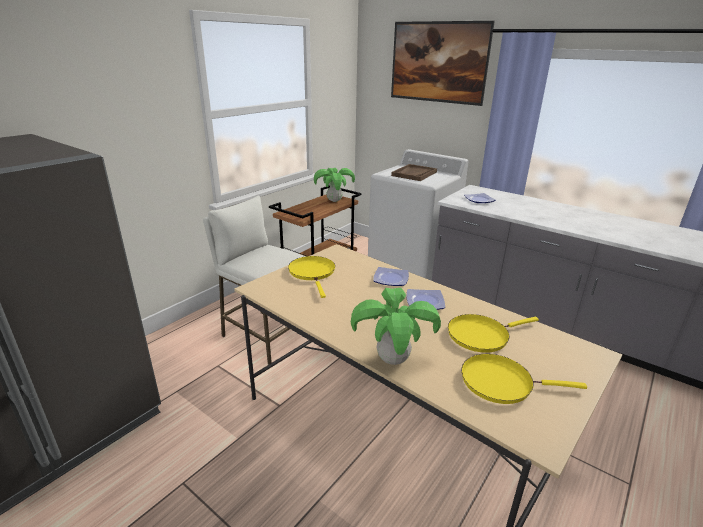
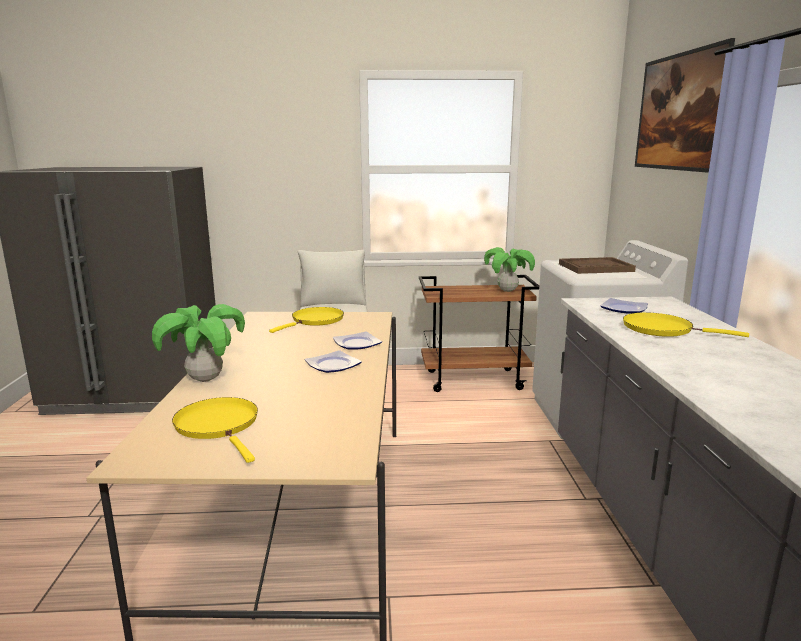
camera: 50 degrees right, 10 degrees down
(481, 335) = (301, 400): yellow frying pan -> yellow frying pan (662, 329)

